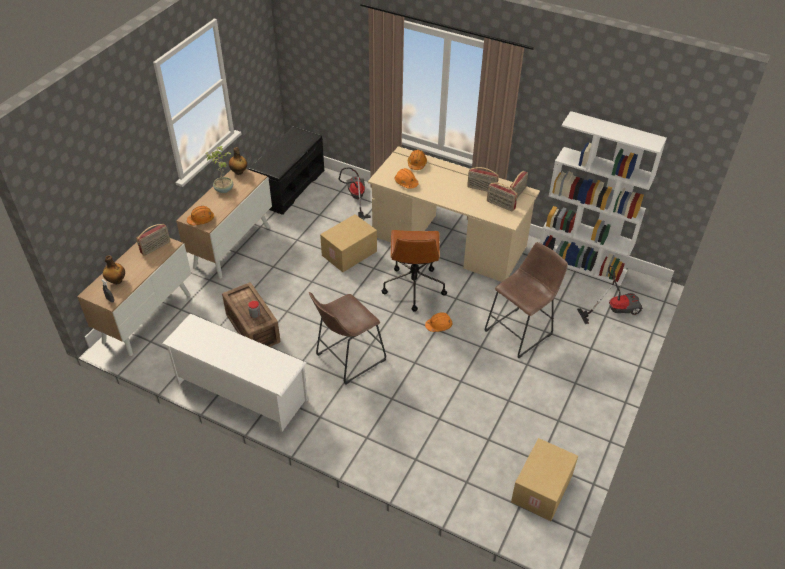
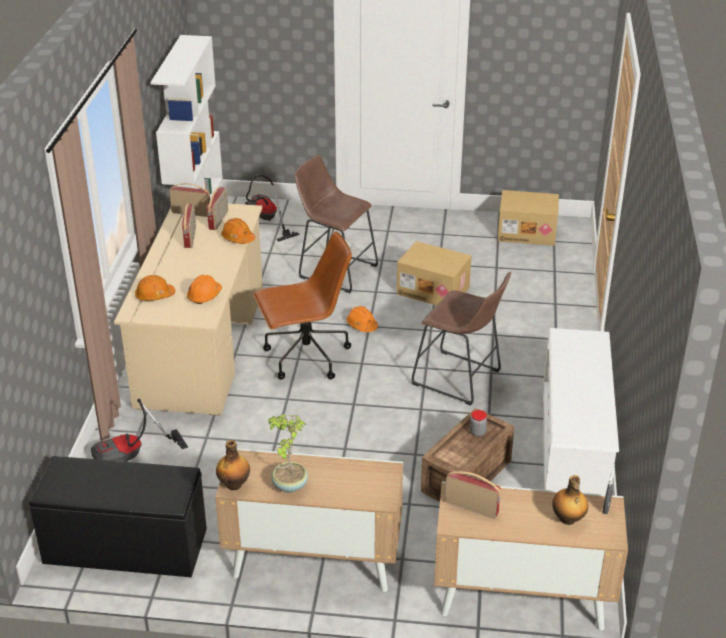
camera: 110 degrees left, 10 degrees down
(201, 220) = (379, 482): orange hard hat -> orange hard hat (238, 238)
(349, 254) = (269, 428): cardboard box -> cardboard box (434, 290)

